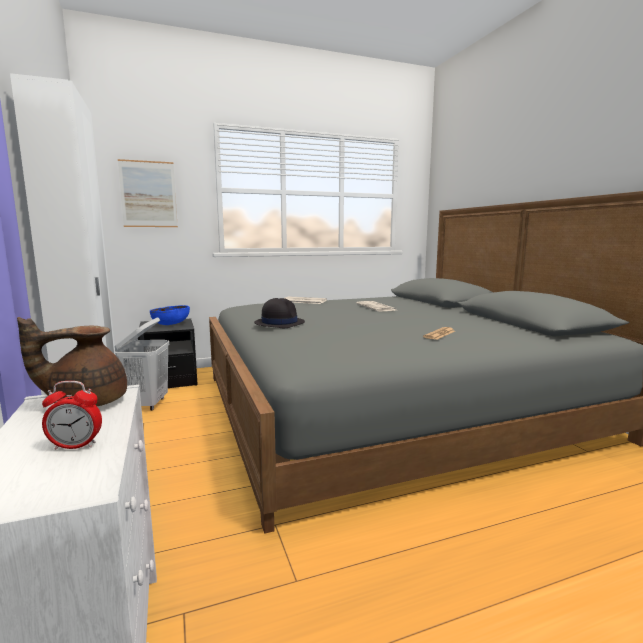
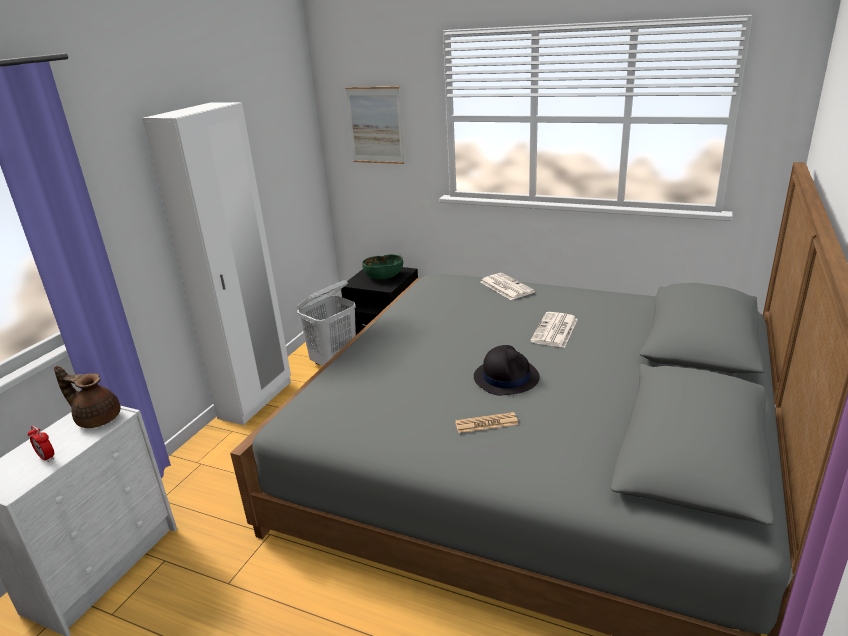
camera: 45 degrees right, 15 degrees up
(171, 324) = (384, 277): blue bowl -> green bowl
(279, 323) = (393, 335): black hat -> black hat (506, 377)

